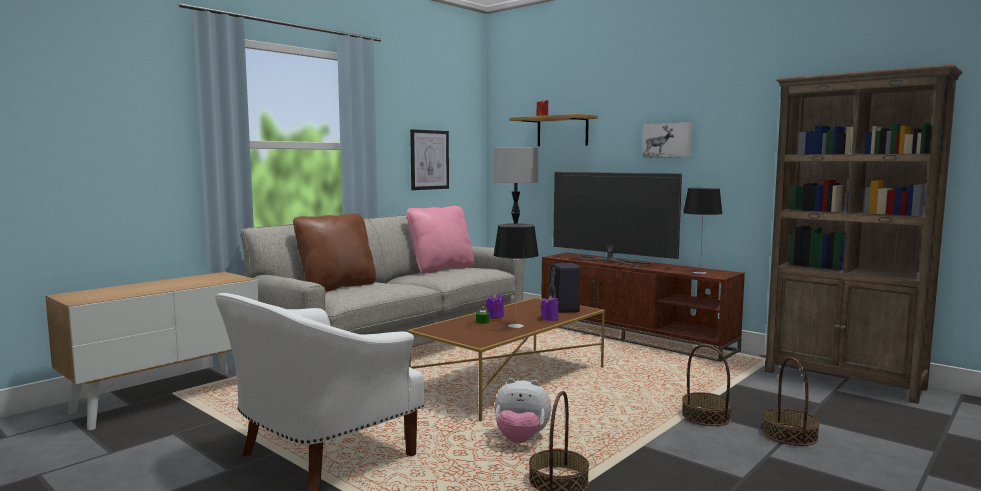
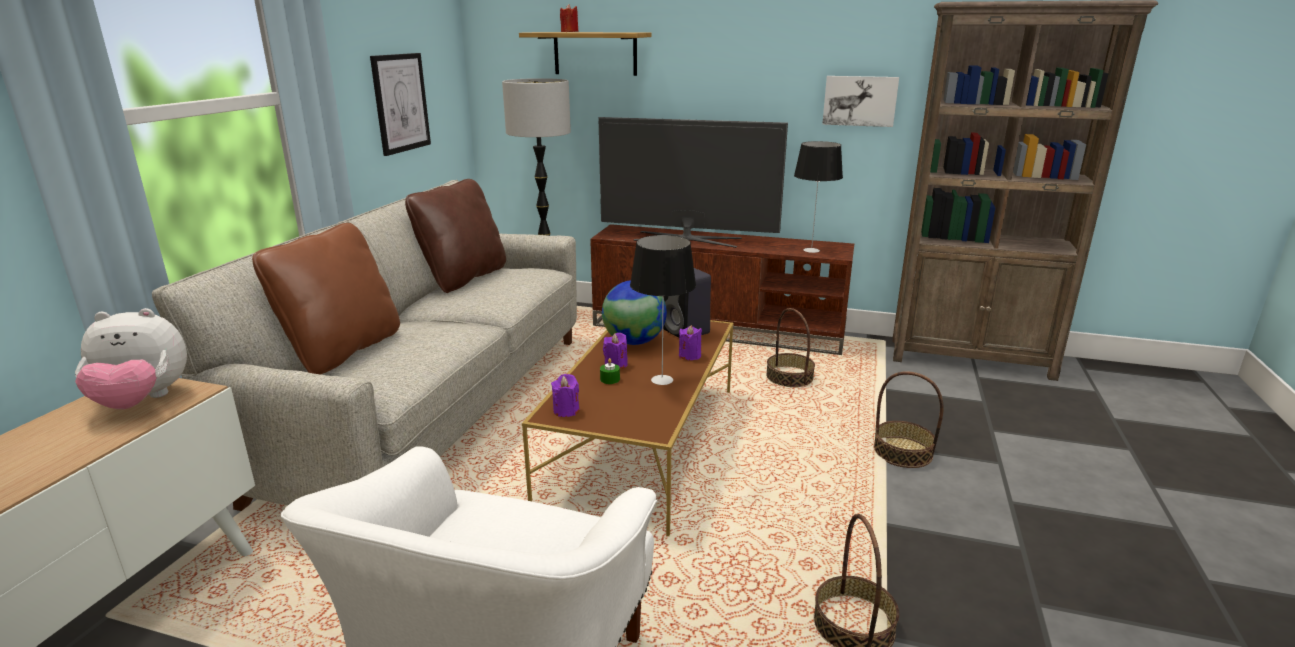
camera: 25 degrees left, 15 degrees up
(438, 329) = (566, 410): none -> purple candle
(441, 269) = (463, 278): pink pillow -> brown pillow
(521, 310) = (634, 342): none -> globe
(521, 440) = (746, 557): plush toy -> plush toy (142, 402)
(668, 140) = (757, 73): picture -> picture (860, 100)
(789, 435) = (1000, 460): basket -> basket (789, 377)

